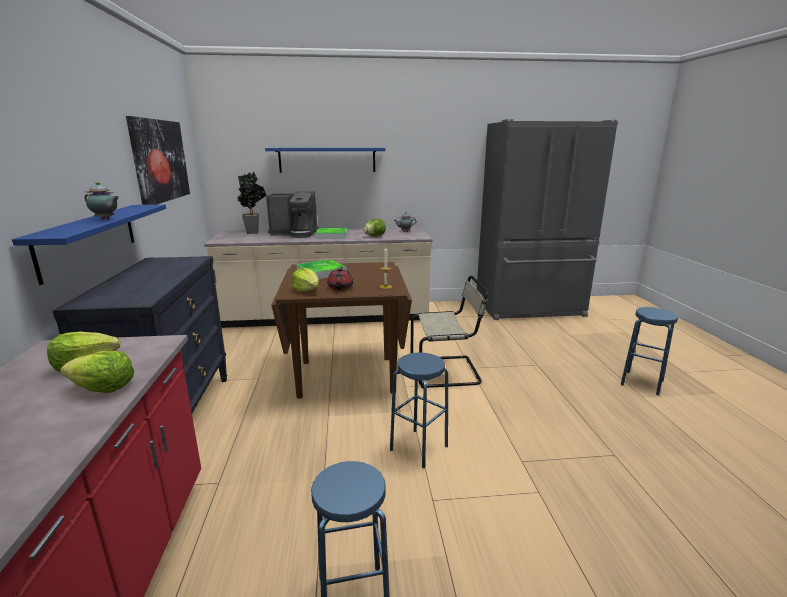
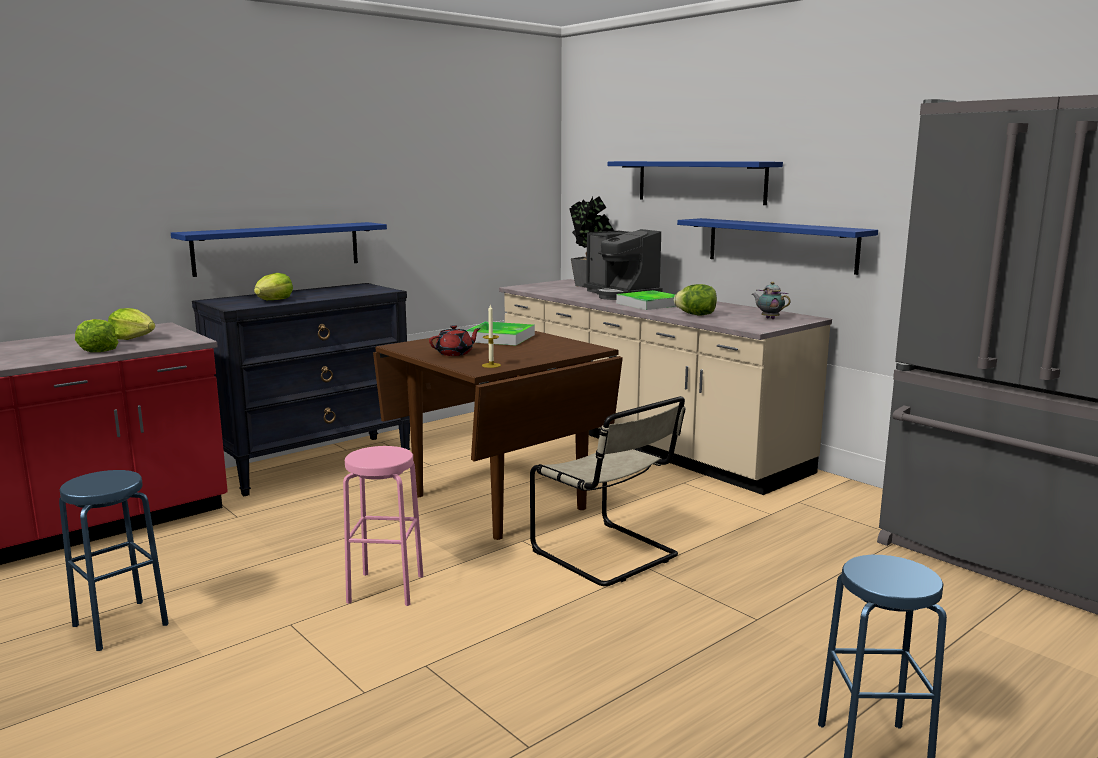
camera: 55 degrees right, 5 degrees down
(106, 219) = (274, 228): teapot -> none
(160, 160) = (449, 175): picture -> none
(307, 290) = (422, 347): lettuce -> lettuce (274, 301)
(385, 193) = (780, 244): none -> blue shelf
(419, 448) = (385, 589): blue stool -> pink stool

